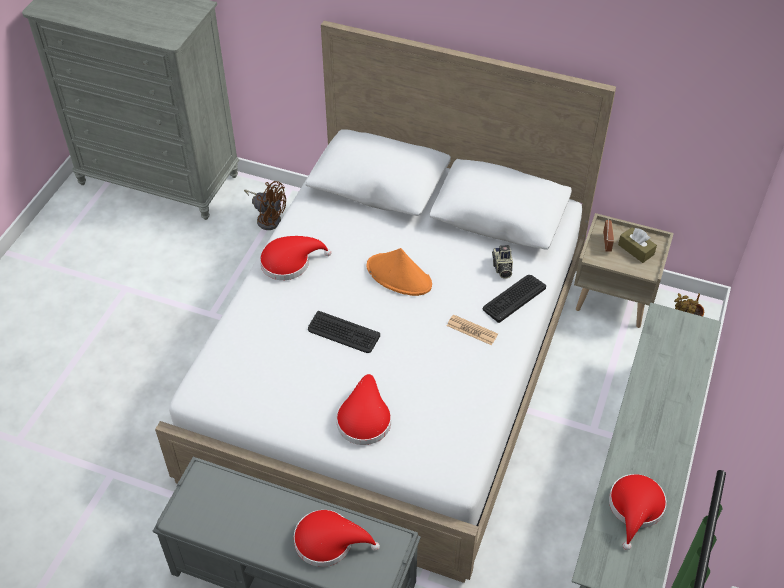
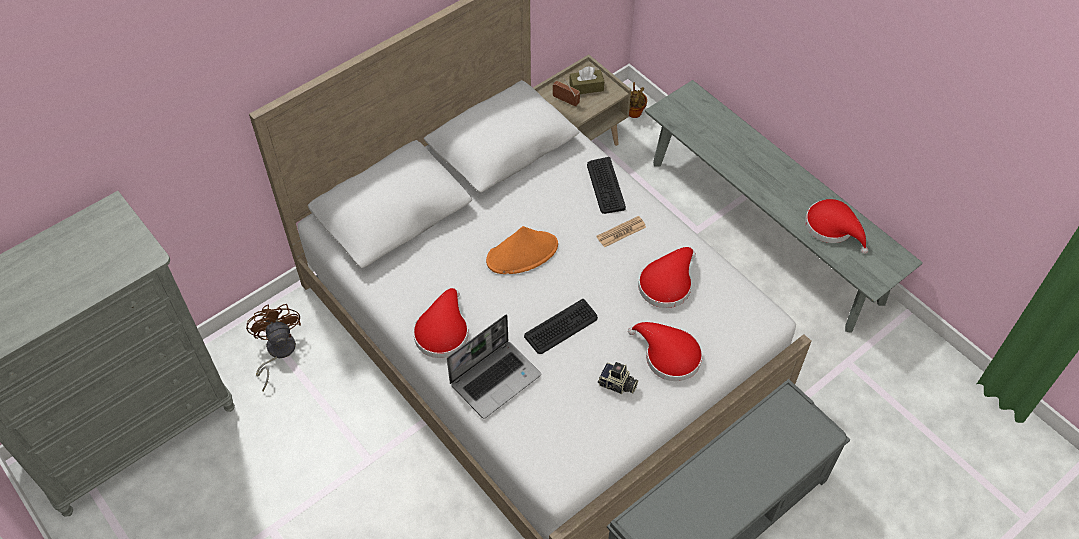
camera: 60 degrees left, 5 degrees up
(266, 313) = (495, 378): none -> laptop
(268, 218) = (277, 352): brown fan -> brown fan turned 75 degrees counterclockwise
(329, 541) = (764, 448): red hat -> red hat (667, 283)
(502, 268) = (566, 176): camera -> camera (617, 385)

